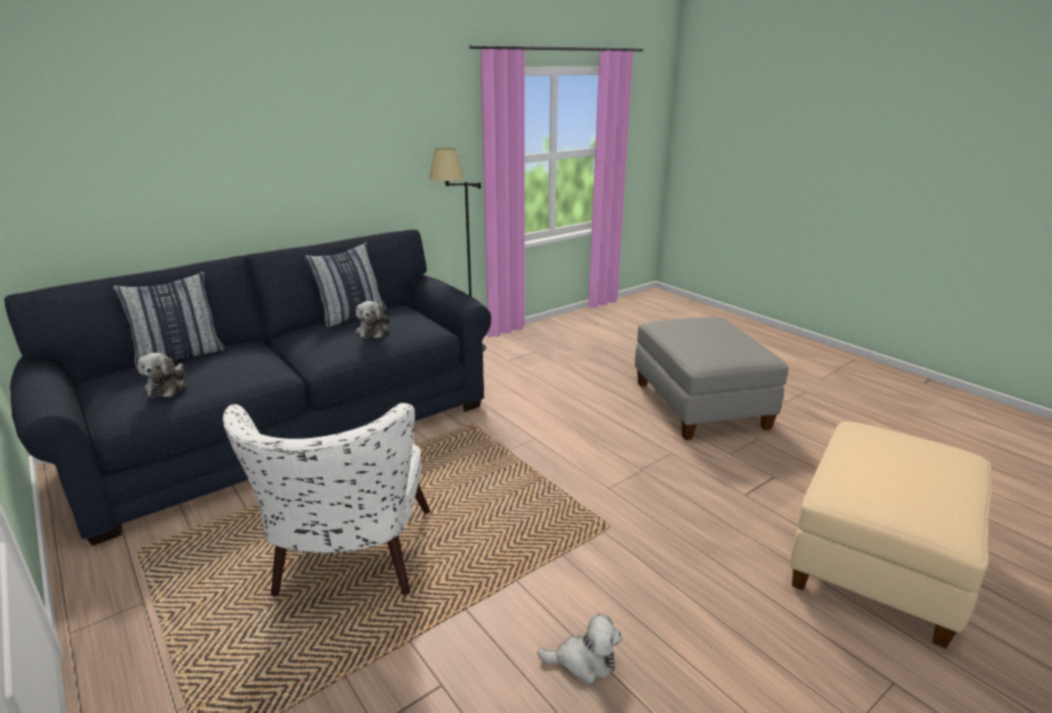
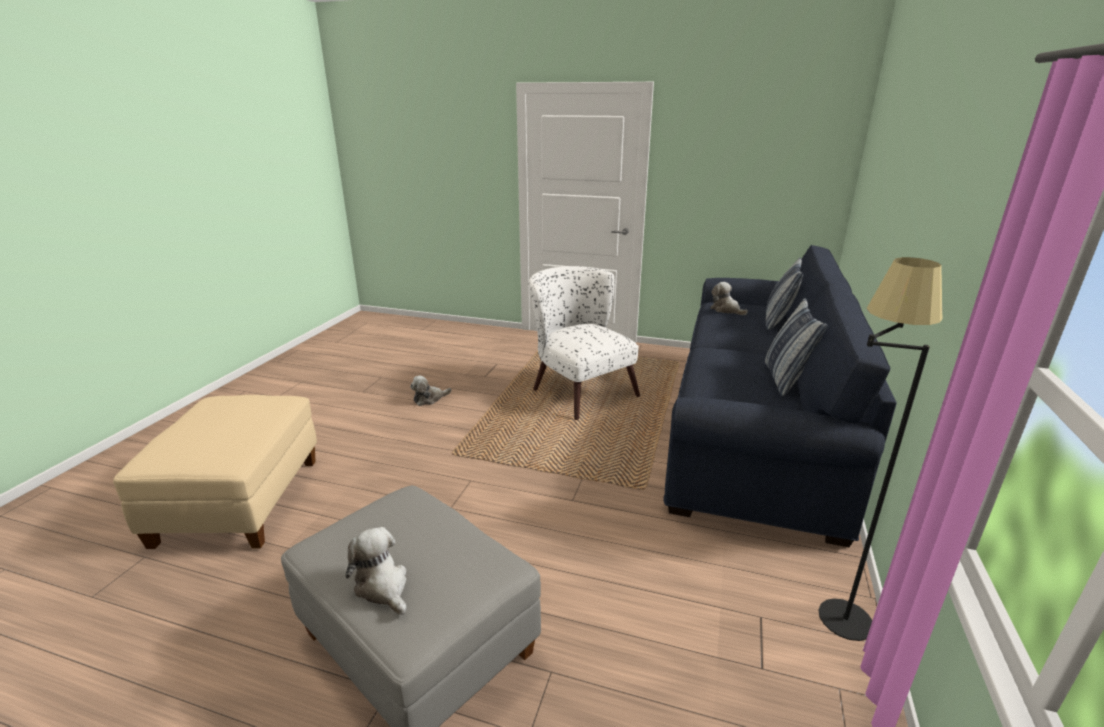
camera: 145 degrees right, 0 degrees up
(373, 331) = (727, 371): plush toy -> plush toy (383, 586)

